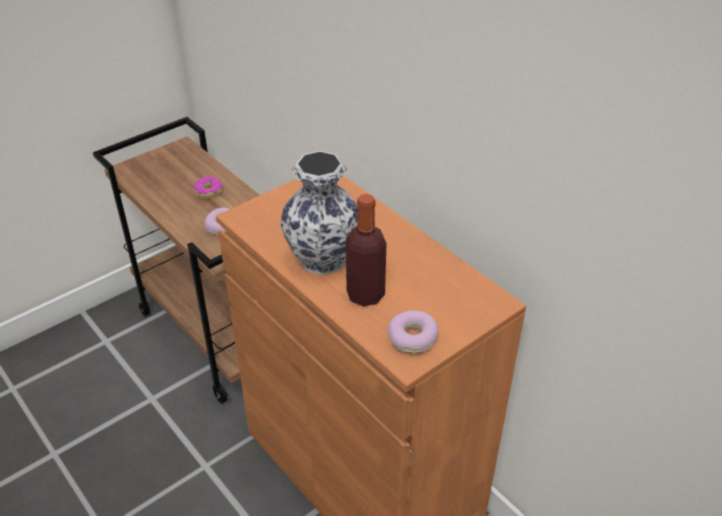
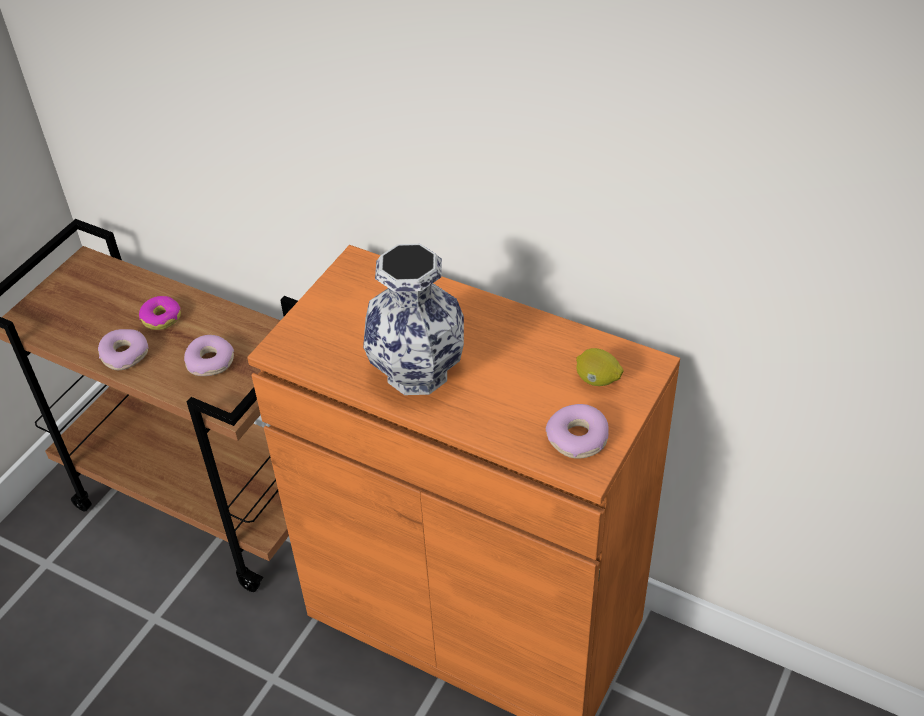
camera: 20 degrees left, 5 degrees up
(173, 207) = (125, 355): none -> donut
(365, 294) = (494, 403): bottle -> none
(451, 302) = (597, 380): none -> lemon

